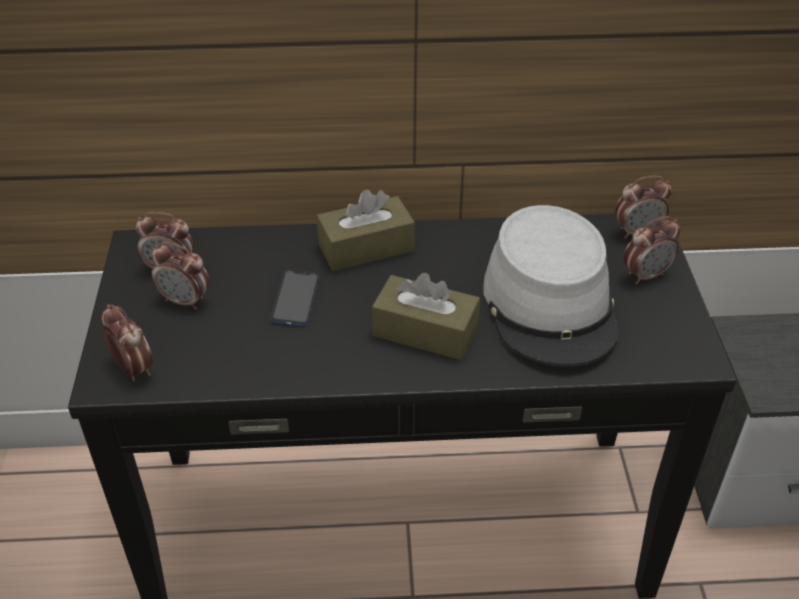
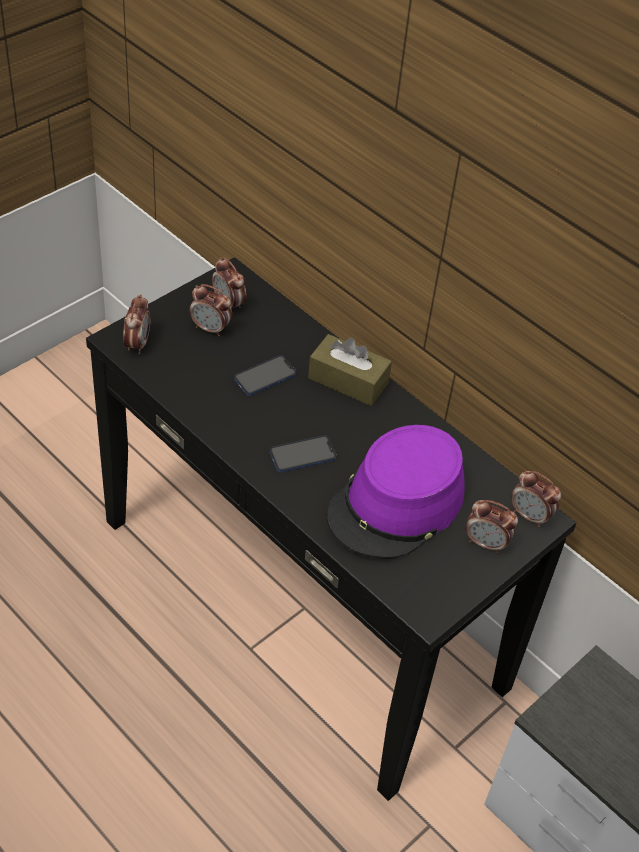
camera: 45 degrees right, 5 degrees up
(185, 301) = (210, 329): alarm clock -> alarm clock turned 45 degrees counterclockwise
(425, 331) = (302, 455): brown tissue box -> phone
(550, 304) = (397, 505): grey hat -> purple hat

